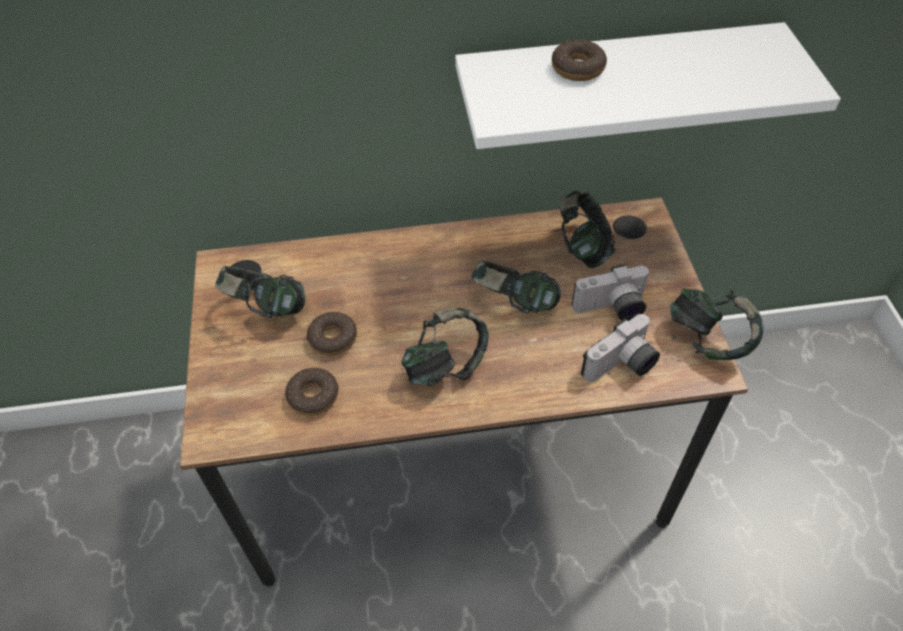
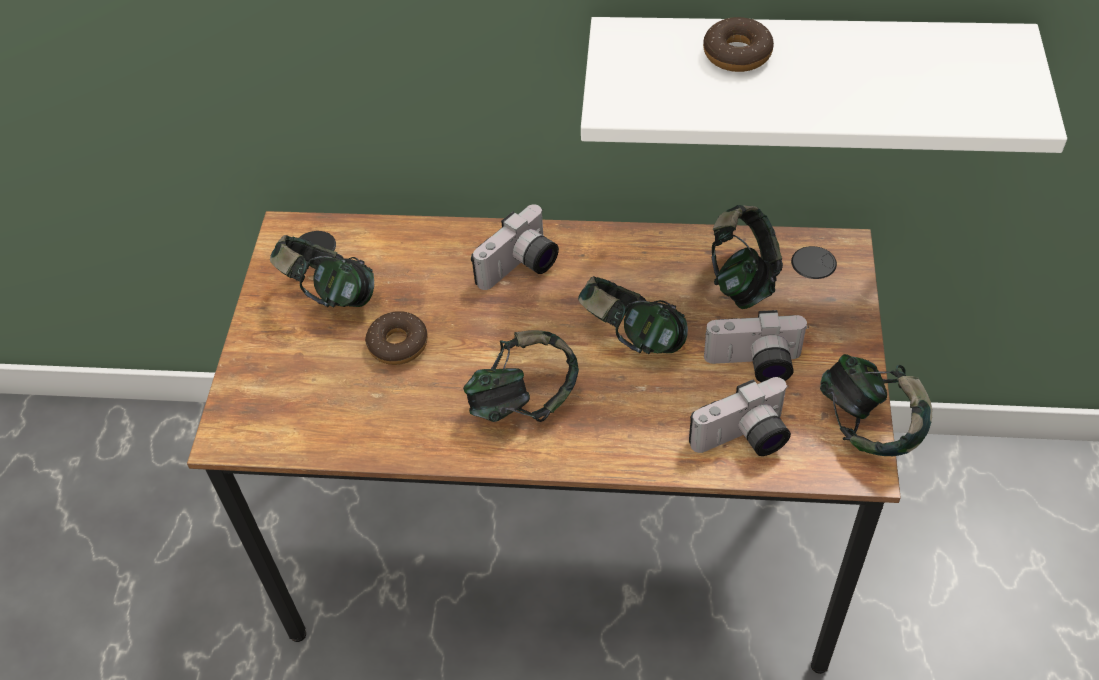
camera: 15 degrees right, 0 degrees up
(313, 396) = (356, 409): donut -> none
(414, 264) = (521, 268): none -> camera

